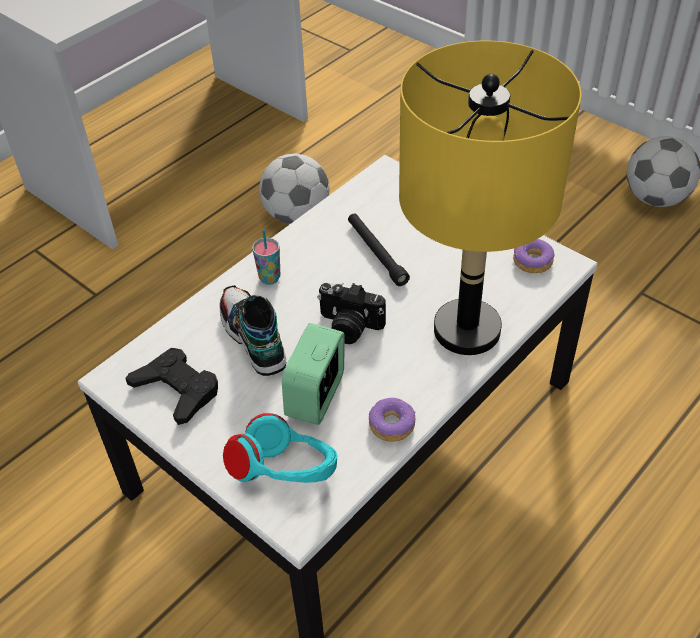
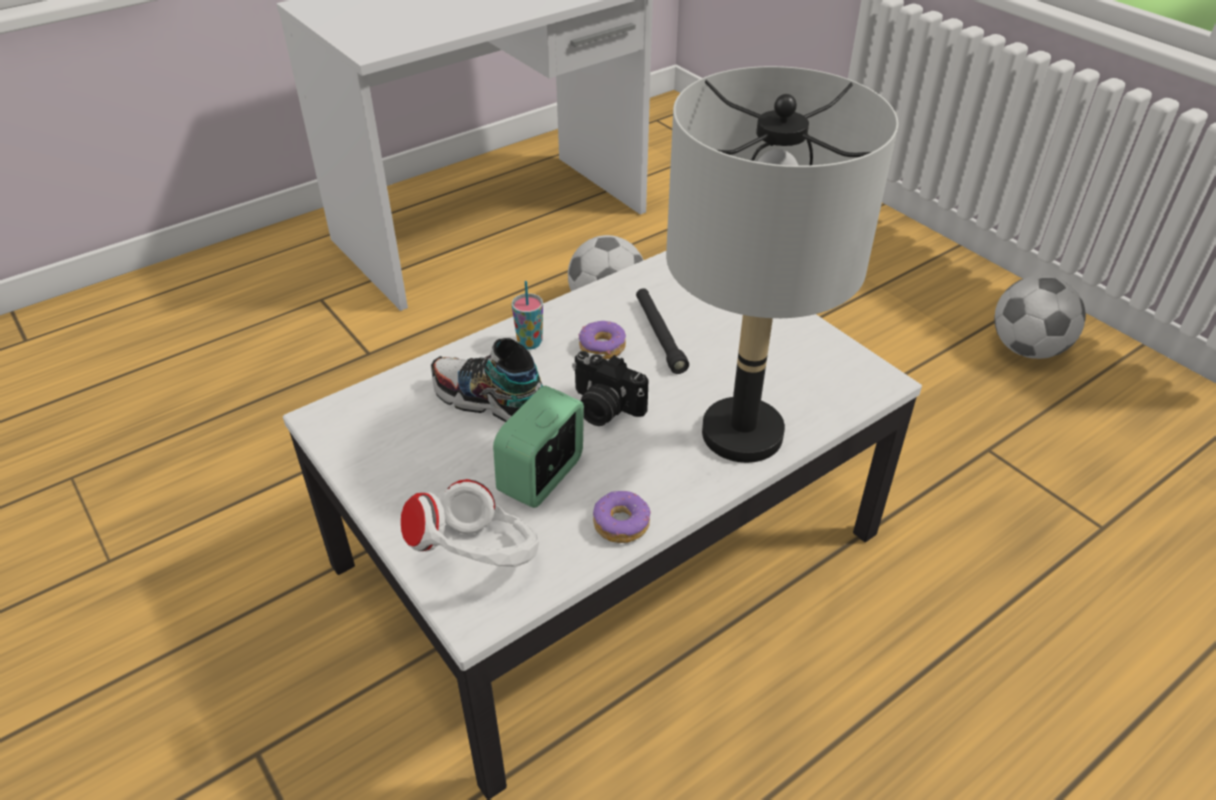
camera: 10 degrees right, 5 degrees down
(177, 390) = (387, 442): black game controller -> none
(253, 338) = (490, 402): shoe -> shoe turned 45 degrees counterclockwise
(287, 475) = (480, 558): turquoise headphones -> white headphones
(467, 330) = (743, 434): yellow table lamp -> grey table lamp
(532, 262) = (842, 372): donut -> donut (602, 347)

